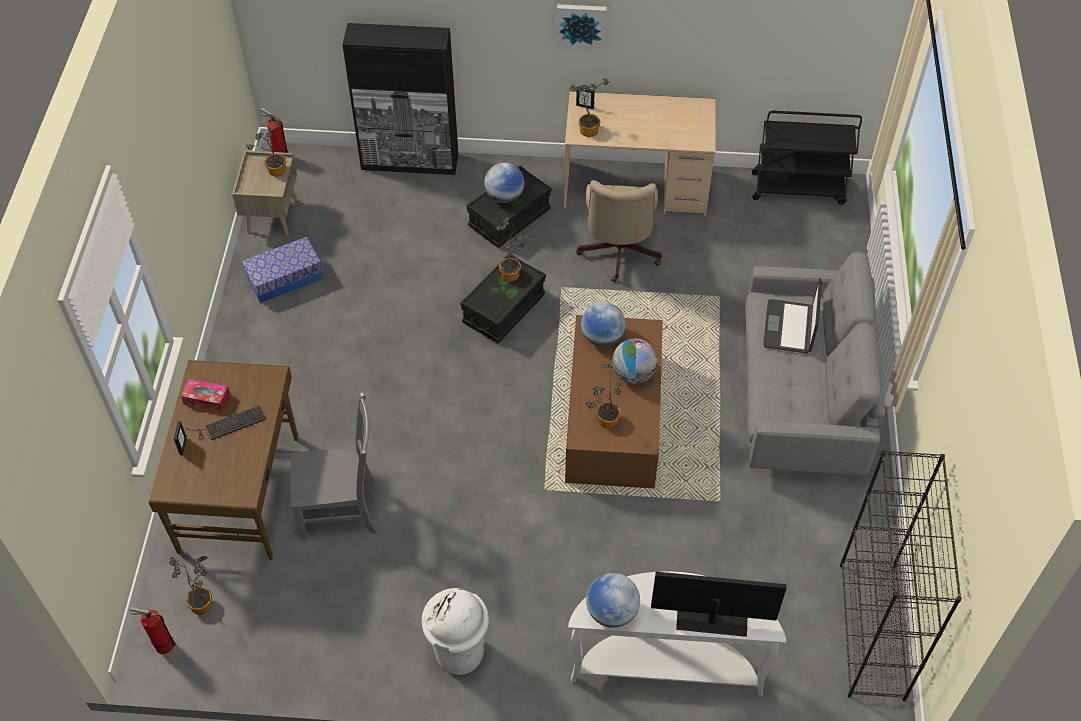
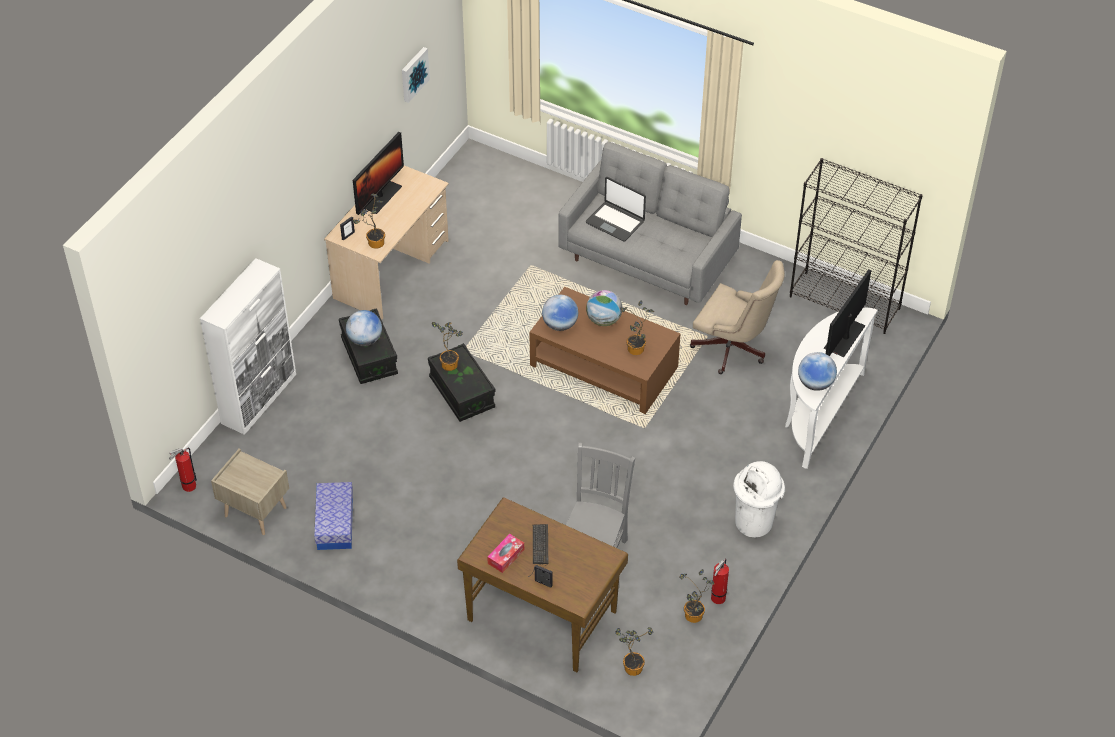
camera: 65 degrees left, 5 degrees down
(161, 645) = (656, 703): fire extinguisher -> fire extinguisher (717, 599)
(274, 171) = (249, 468): potted plant -> potted plant (693, 618)
(410, 162) = (259, 398): black cabinet -> white cabinet
(581, 24) = (320, 178): picture -> picture (413, 74)
(618, 254) = (451, 305): beige office chair -> beige office chair (733, 350)
(657, 108) = (380, 196): none -> monitor
(799, 188) = (457, 179): black cart -> none

